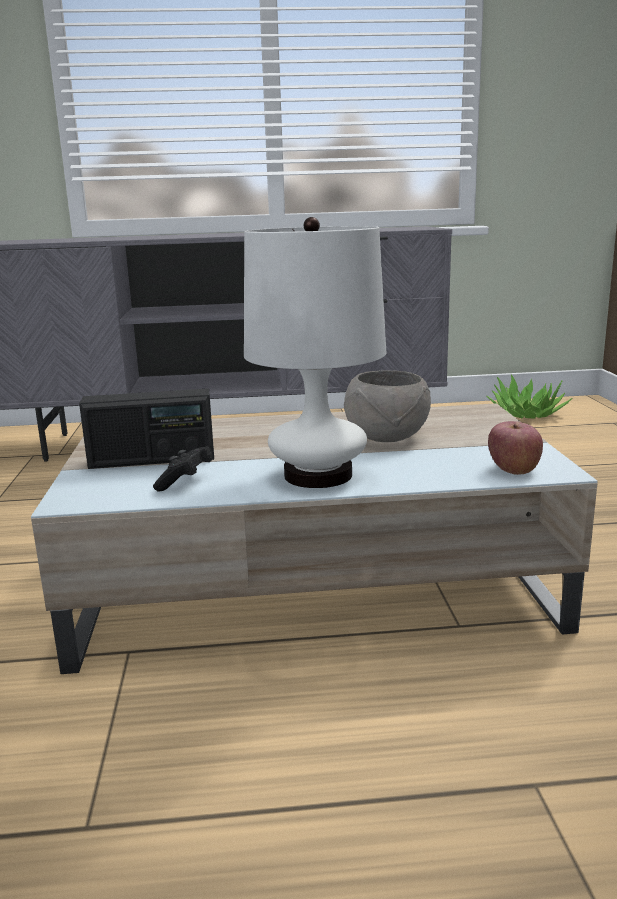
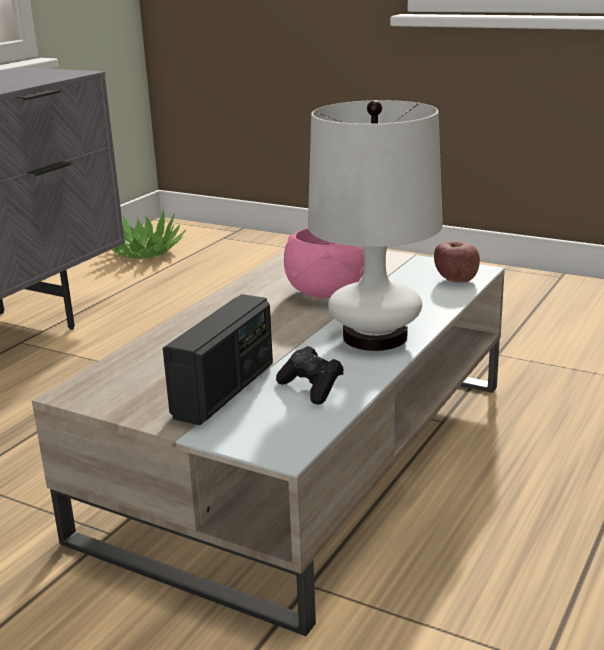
camera: 55 degrees left, 5 degrees up
(386, 438) = (325, 292): grey bowl -> pink bowl

